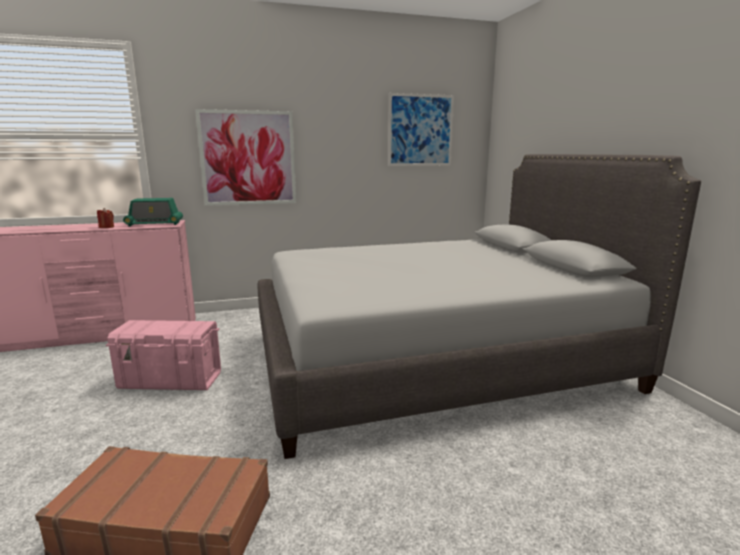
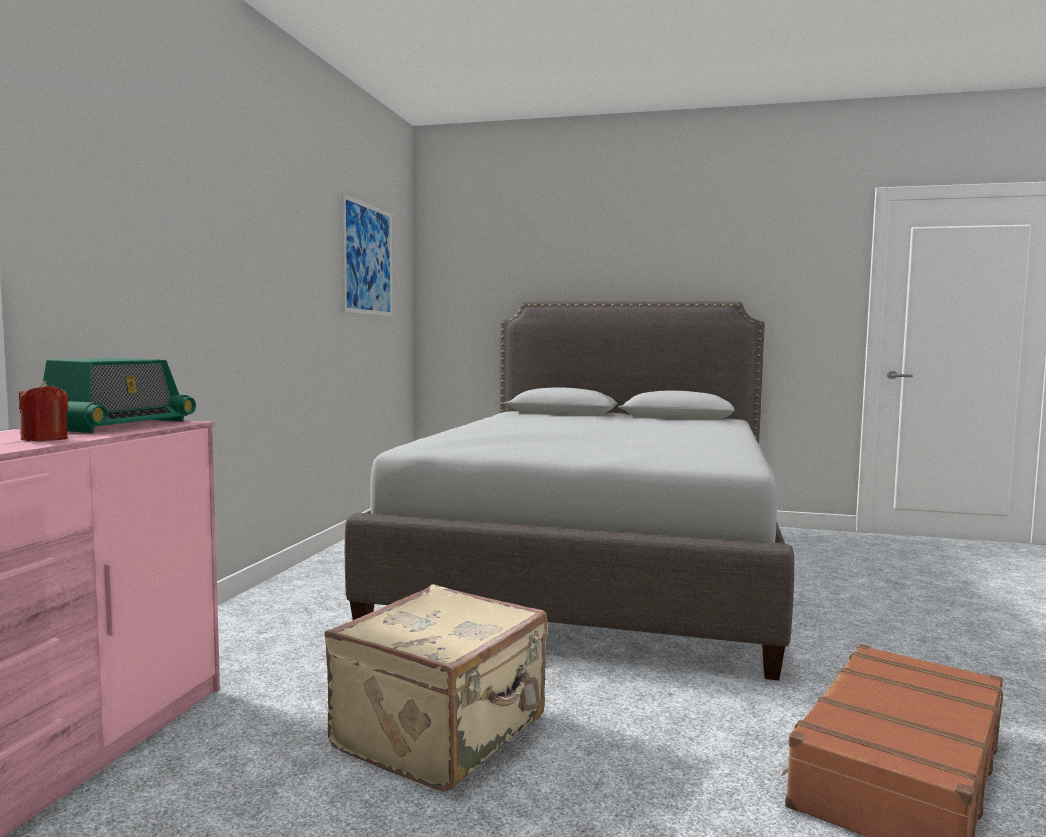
camera: 60 degrees left, 10 degrees down
(171, 380) = (444, 734): pink storage box -> beige suitcase
(248, 158) = (187, 278): picture -> none

